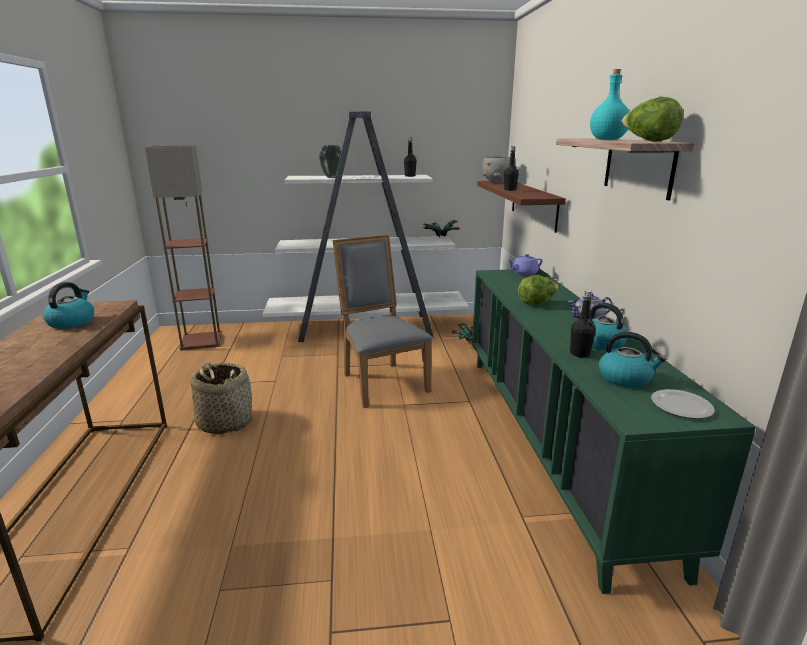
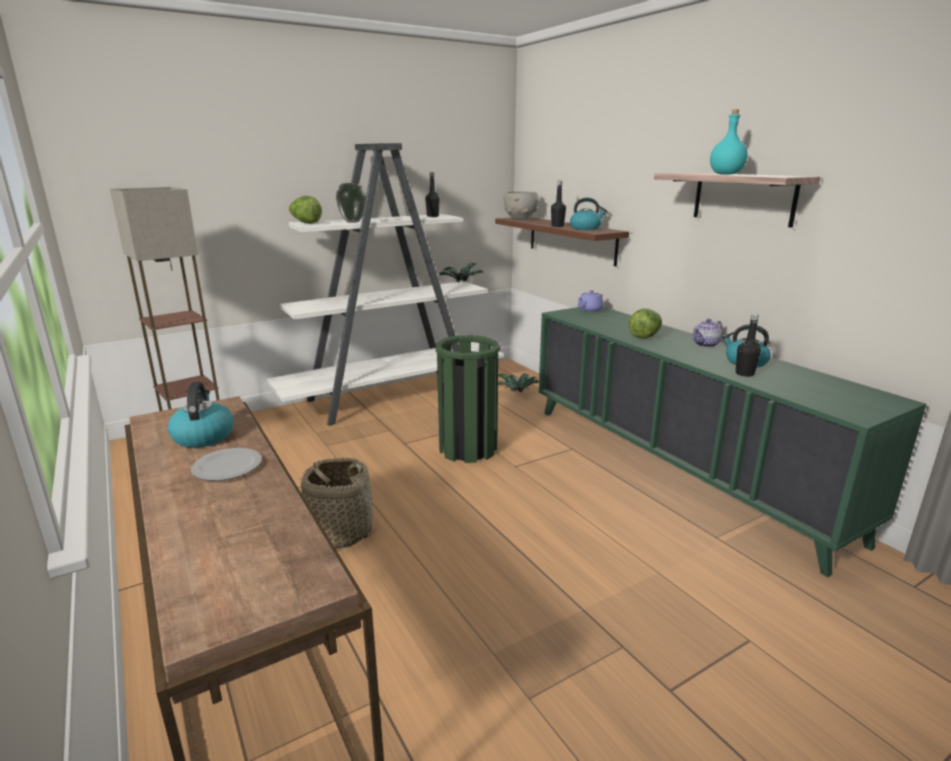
camera: 25 degrees left, 0 degrees up
(381, 381) = (467, 448): grey chair -> green trash can
(625, 378) = (804, 386): kettle -> kettle (586, 228)
(647, 141) = (778, 175): lettuce -> lettuce (305, 223)
(682, 407) = (869, 400): plate -> plate (228, 467)

